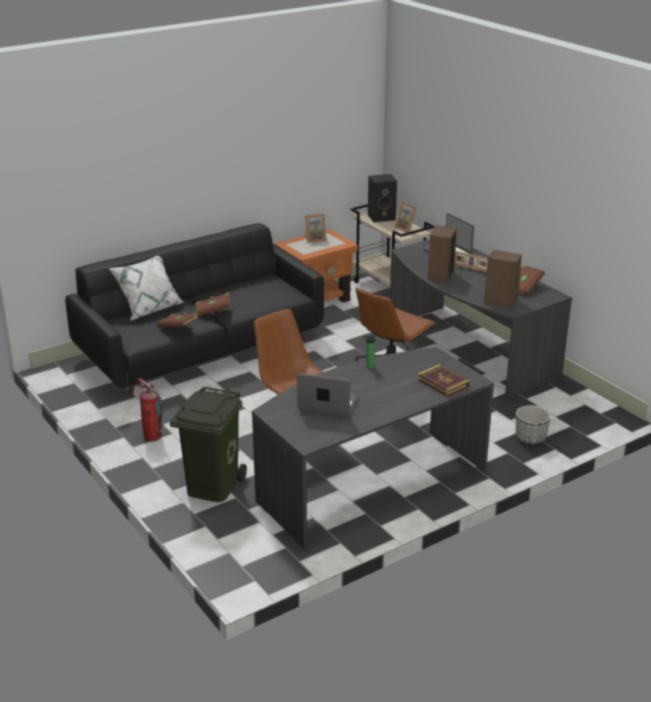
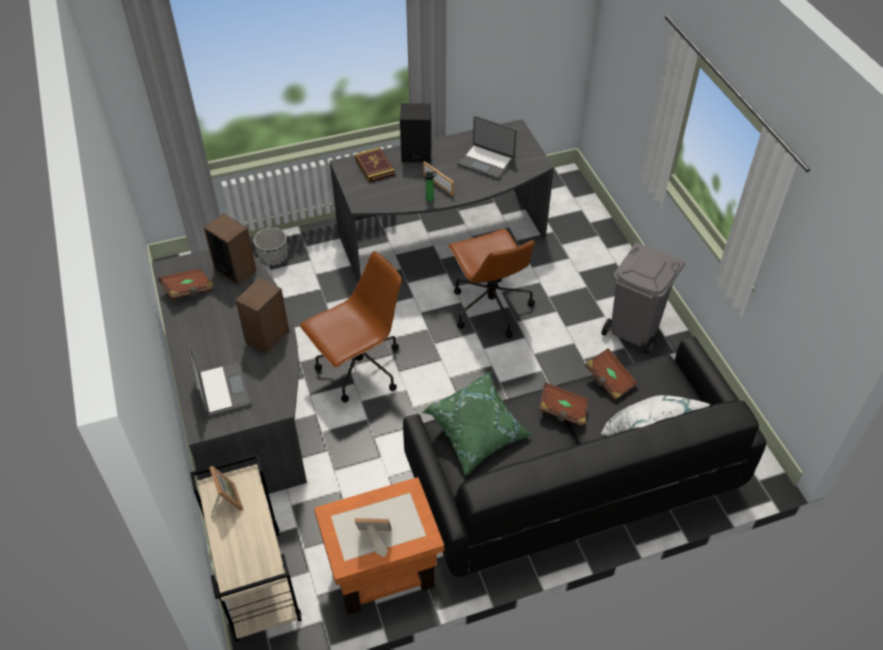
camera: 165 degrees left, 20 degrees up
(152, 437) = (635, 330): fire extinguisher -> grey trash can
(211, 486) = (581, 259): green trash can -> none
(271, 294) = (477, 434): none -> green pillow
(382, 217) = (241, 556): black speaker -> black speaker (415, 154)
(470, 268) = (220, 343): picture frame -> picture frame (439, 184)

